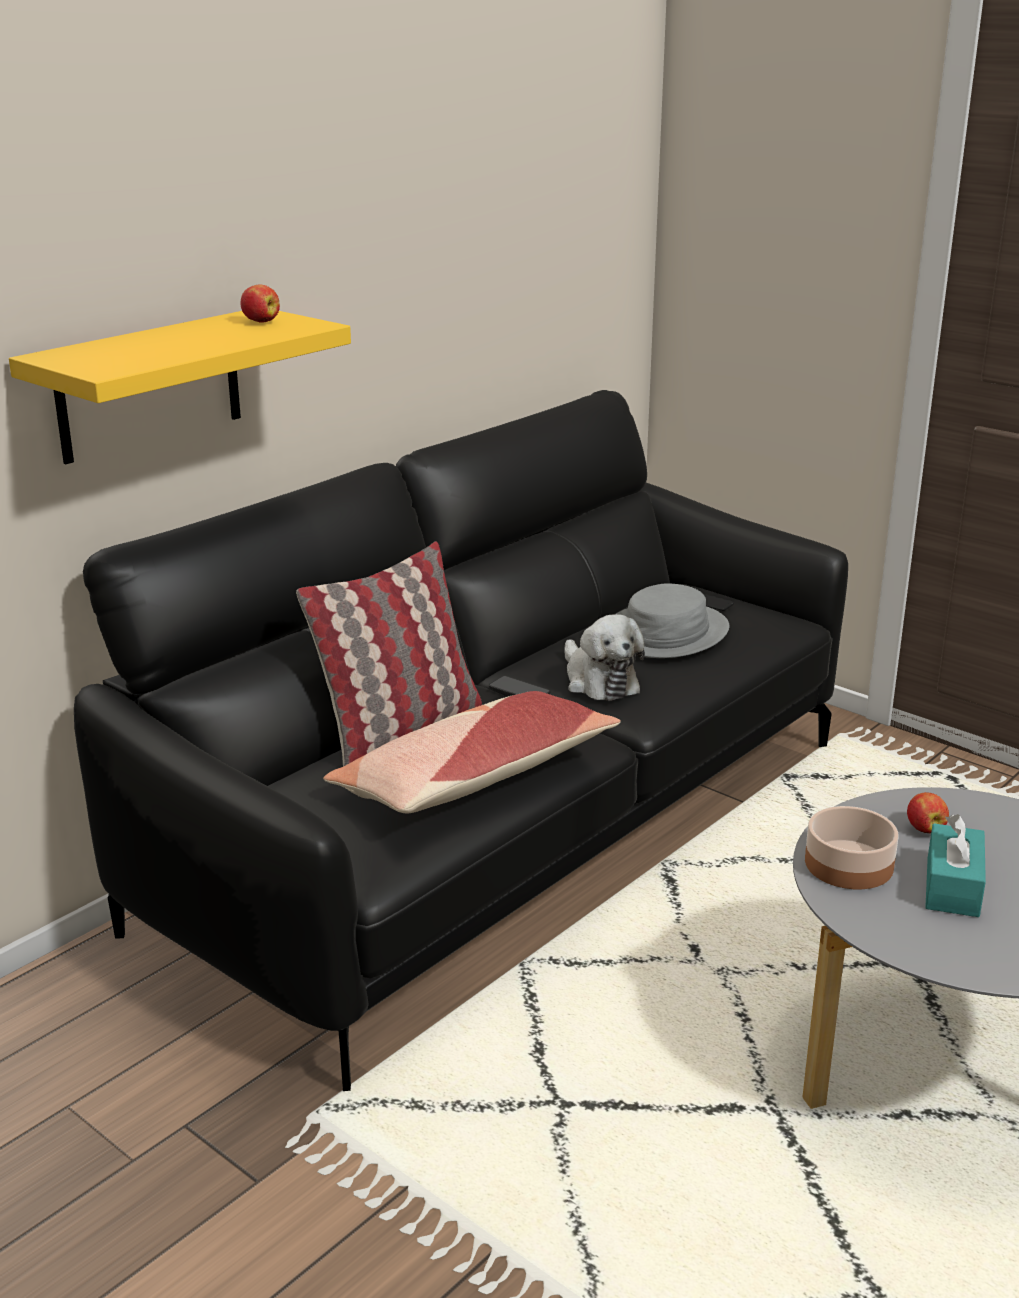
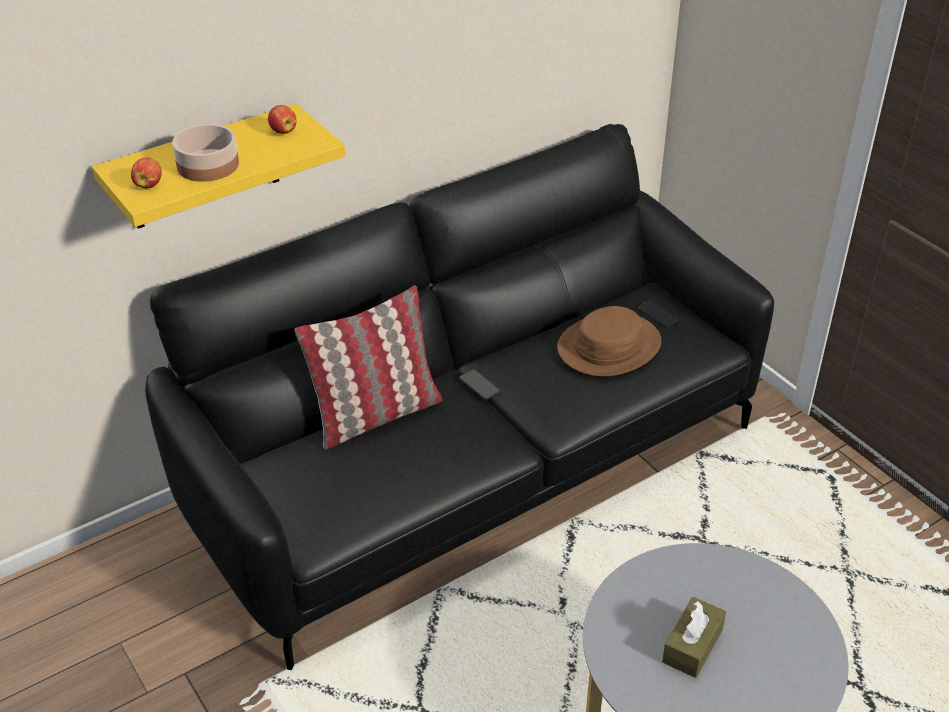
camera: 15 degrees right, 15 degrees up
(474, 778) = (408, 473): pillow -> none
(599, 681) = (539, 387): plush toy -> none
(666, 633) = (609, 346): grey hat -> brown hat
(847, 864) = (628, 609): bowl -> bowl (208, 165)
(924, 829) = (701, 587): apple -> apple (149, 185)
(952, 886) = (692, 646): turquoise tissue box -> brown tissue box

